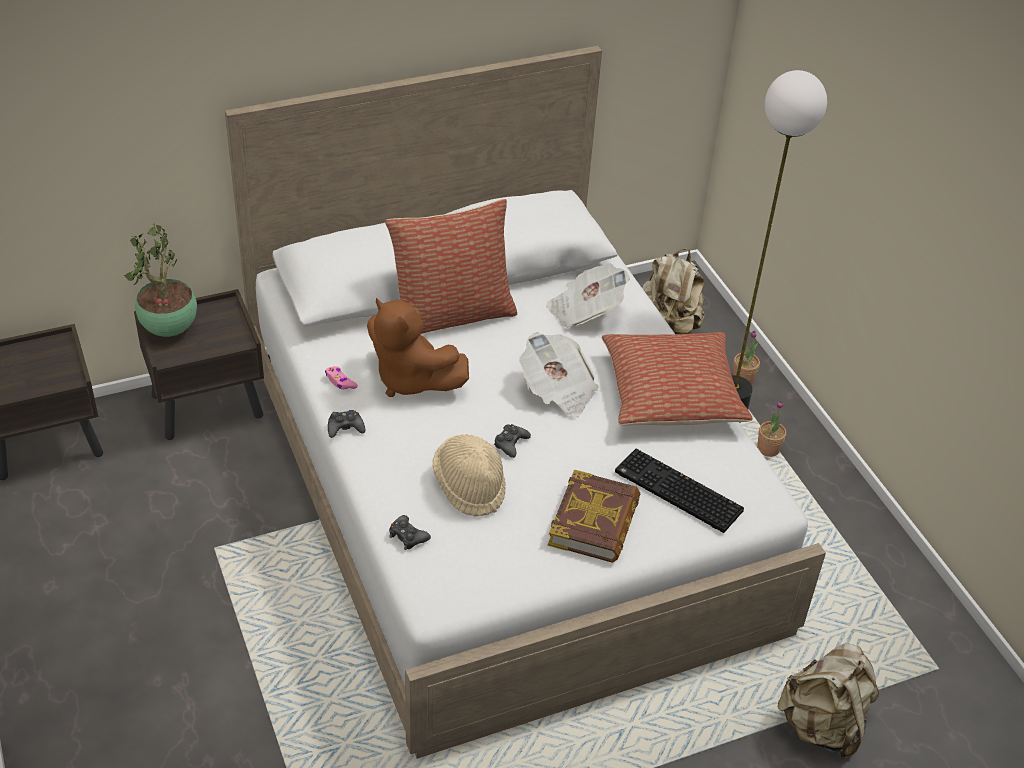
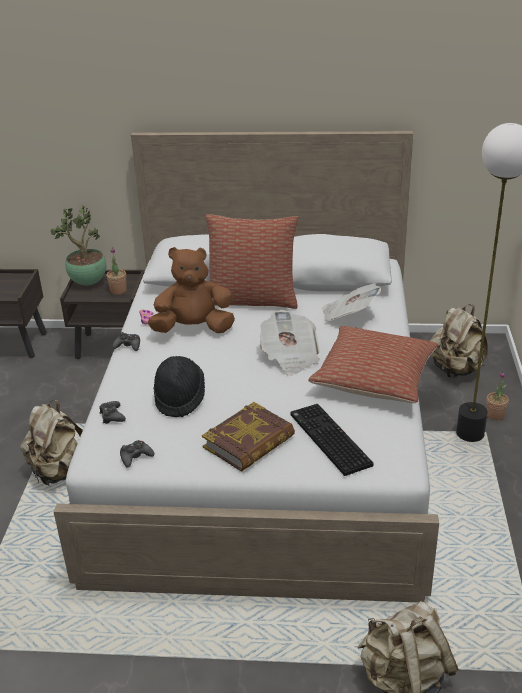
camera: 30 degrees right, 10 degrees down
(275, 615) = (59, 471): none -> beige backpack
(410, 379) = (194, 329): brown plush toy -> brown plush toy turned 105 degrees clockwise
(470, 486) = (179, 398): beige hat -> black hat
(510, 444) = (229, 380): black game controller -> black game controller (135, 457)
(768, 449) = (486, 465): potted plant -> potted plant (118, 290)

